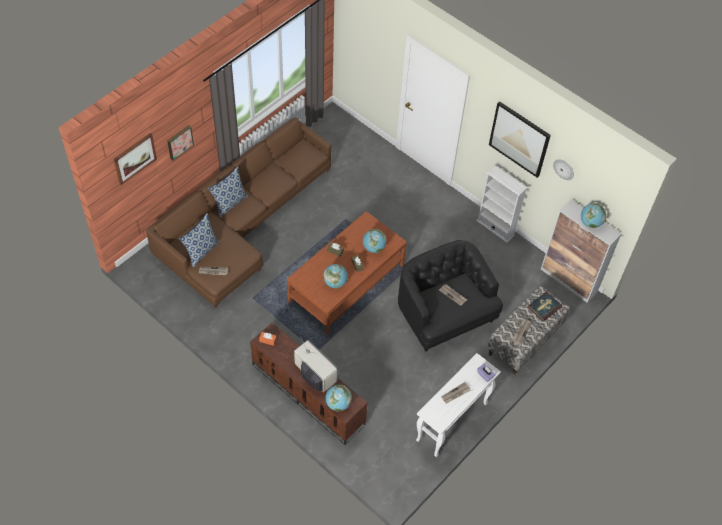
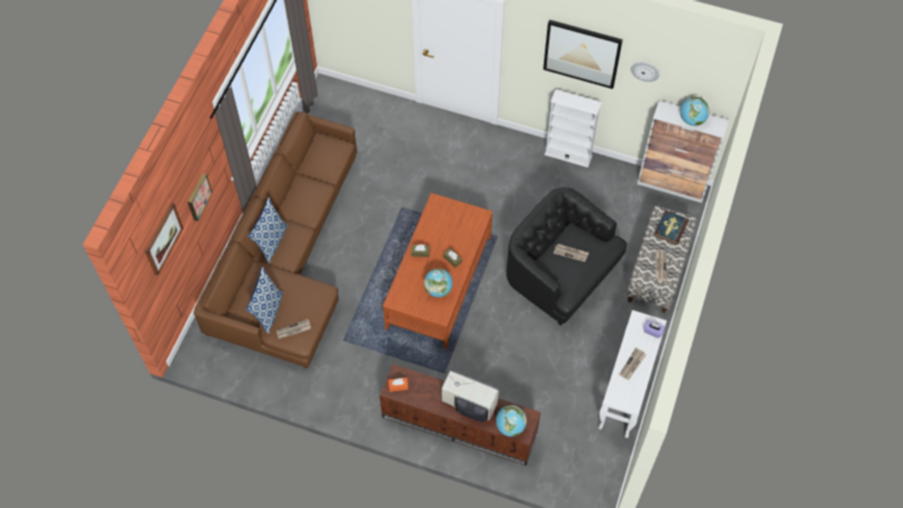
camera: 20 degrees left, 5 degrees up
(373, 248) = (460, 232): globe -> none

